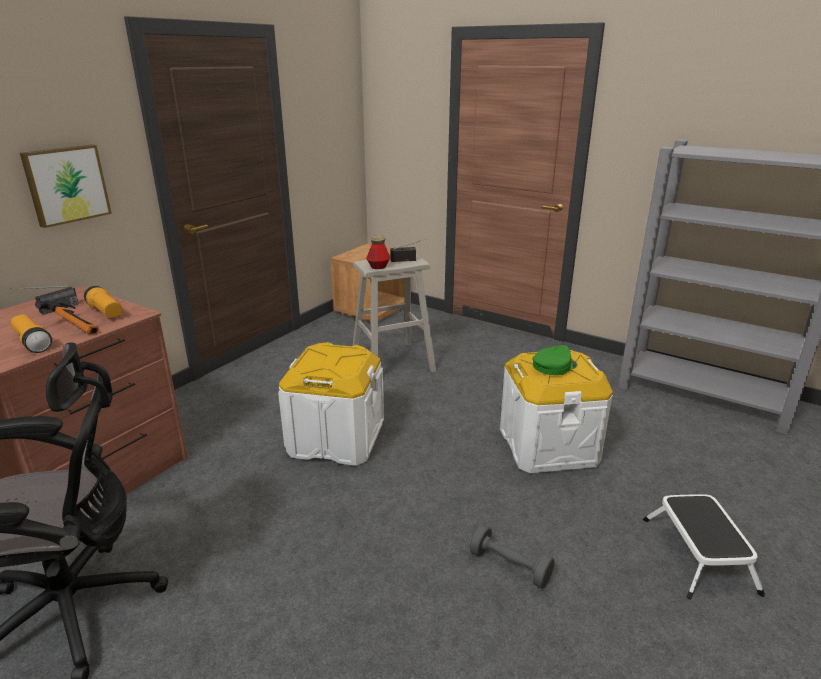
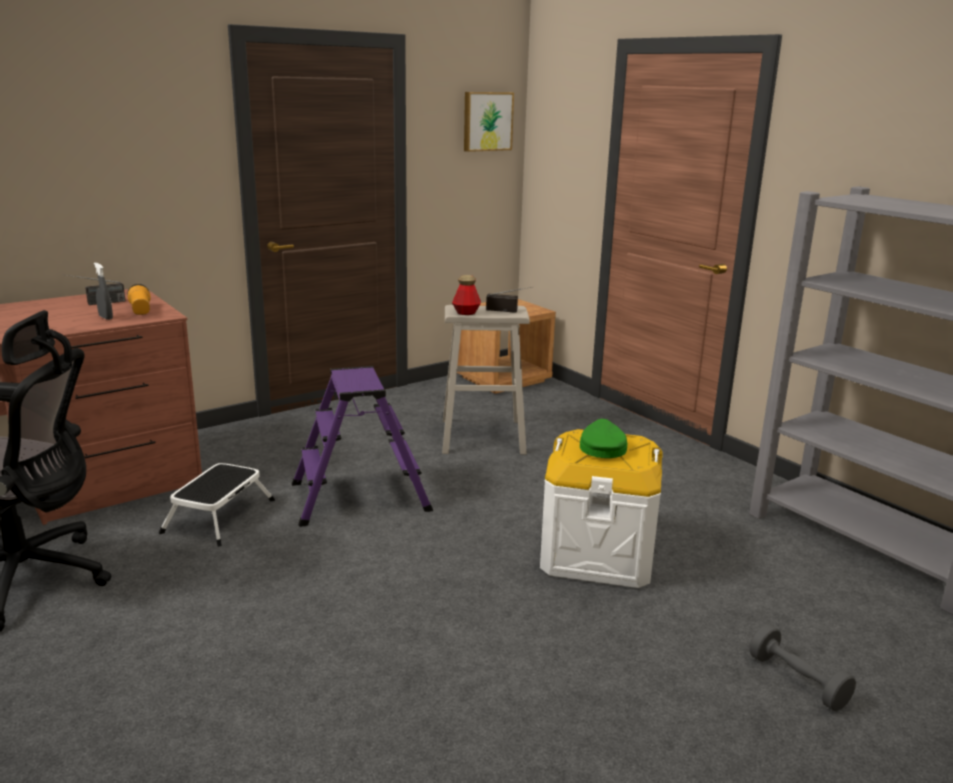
camera: 20 degrees right, 5 degrees down
(33, 342) = (59, 324): flashlight -> none
(66, 184) = (143, 185): picture -> picture (487, 121)
(77, 326) = (106, 317): hammer -> grey spray bottle
(336, 438) = (360, 497): white storage box -> purple step ladder
(510, 566) = (449, 654): grey dumbbell -> grey dumbbell (797, 681)
(553, 365) = (602, 447): green cap -> green cap turned 75 degrees counterclockwise
(699, 554) = (691, 705): black step ladder -> black step ladder (219, 516)

